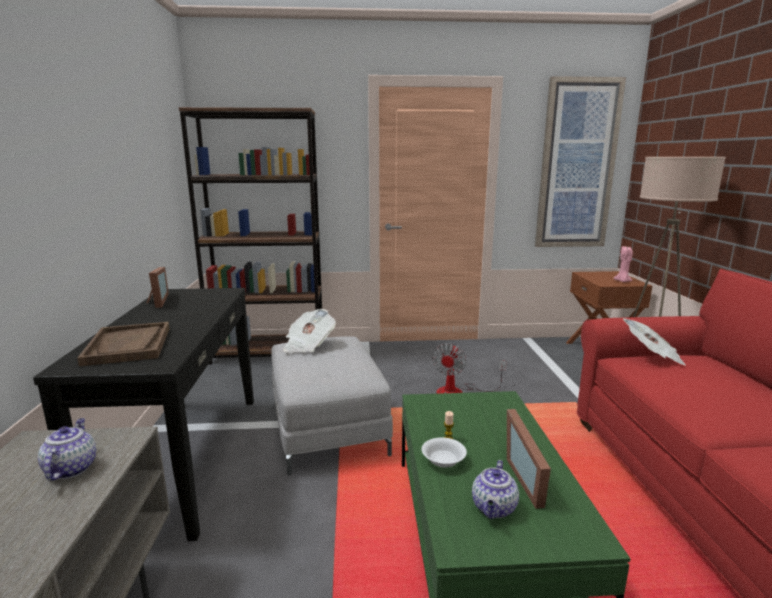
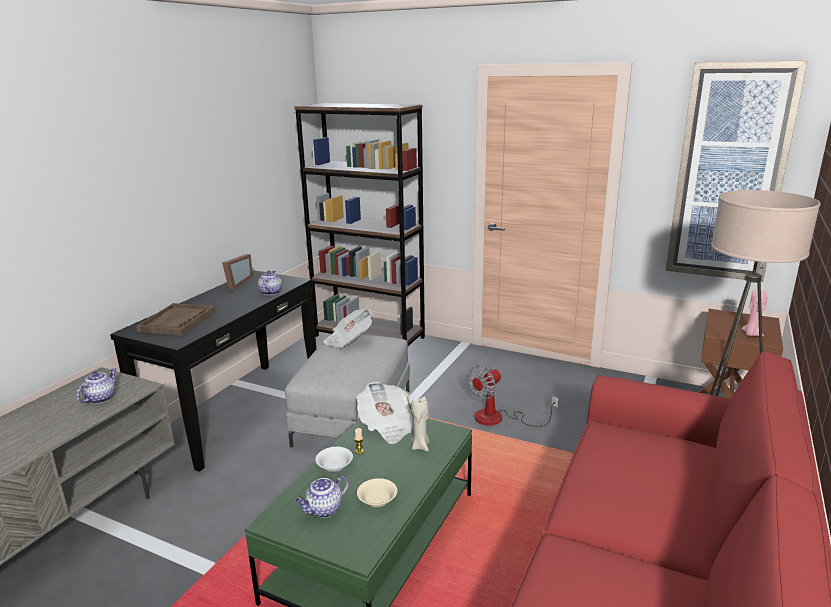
camera: 30 degrees right, 5 degrees up
(214, 303) = (270, 292): none -> teapot
(496, 417) = (421, 446): none -> beige candle
(530, 478) = (377, 500): picture frame -> beige bowl
(652, 356) = (638, 432): newspaper -> newspaper (387, 426)

